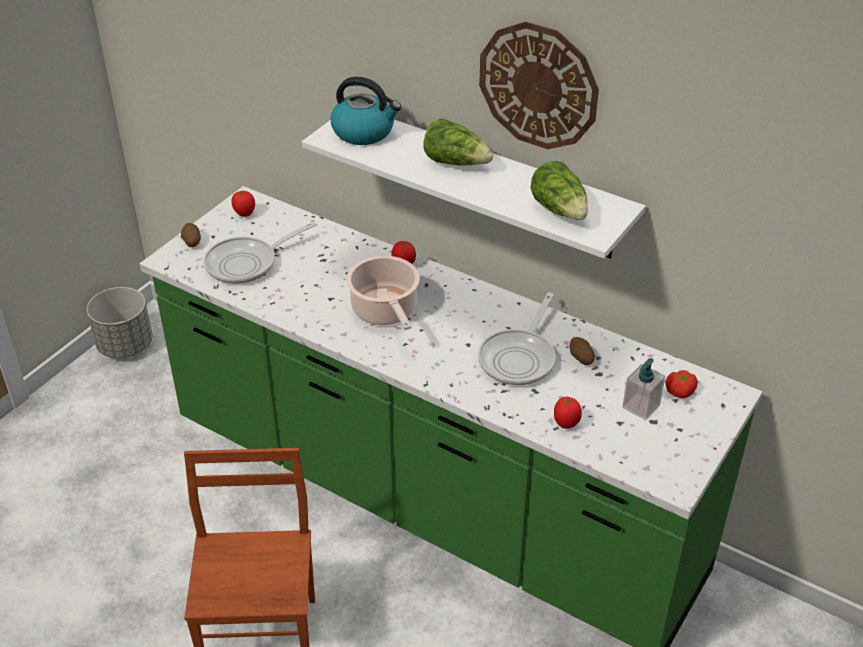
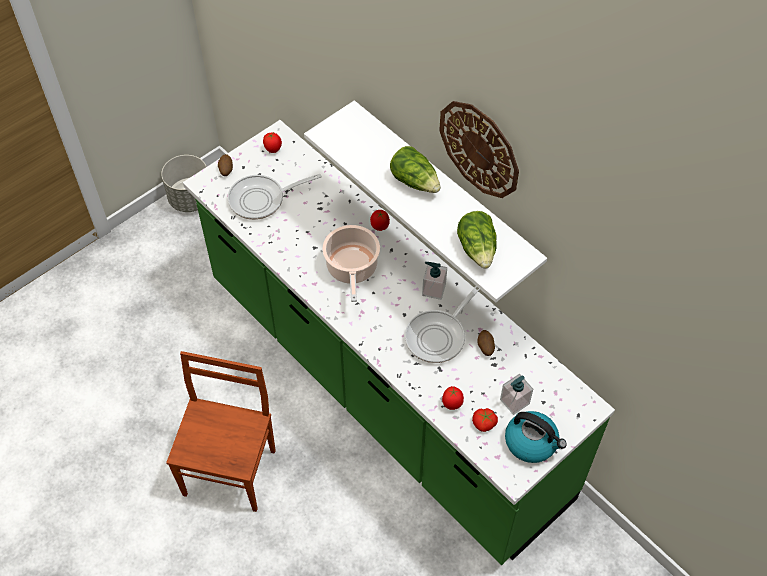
camera: 15 degrees right, 15 degrees up
(364, 132) = (355, 133): kettle -> kettle (532, 442)
(493, 314) = (433, 289): none -> soap dispenser
(680, 392) = (550, 395): tomato -> tomato (484, 423)

